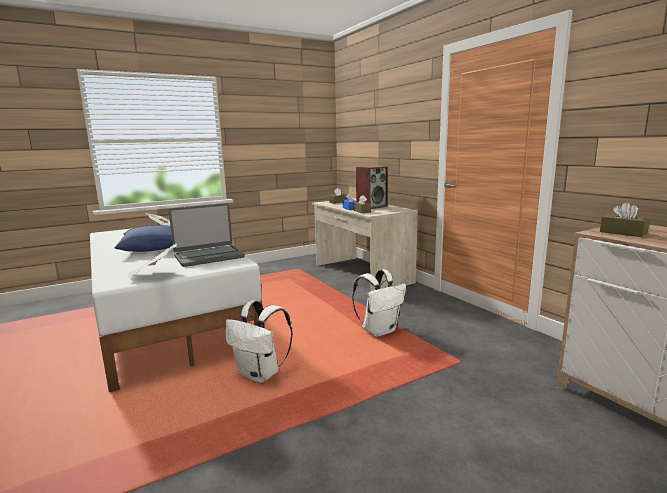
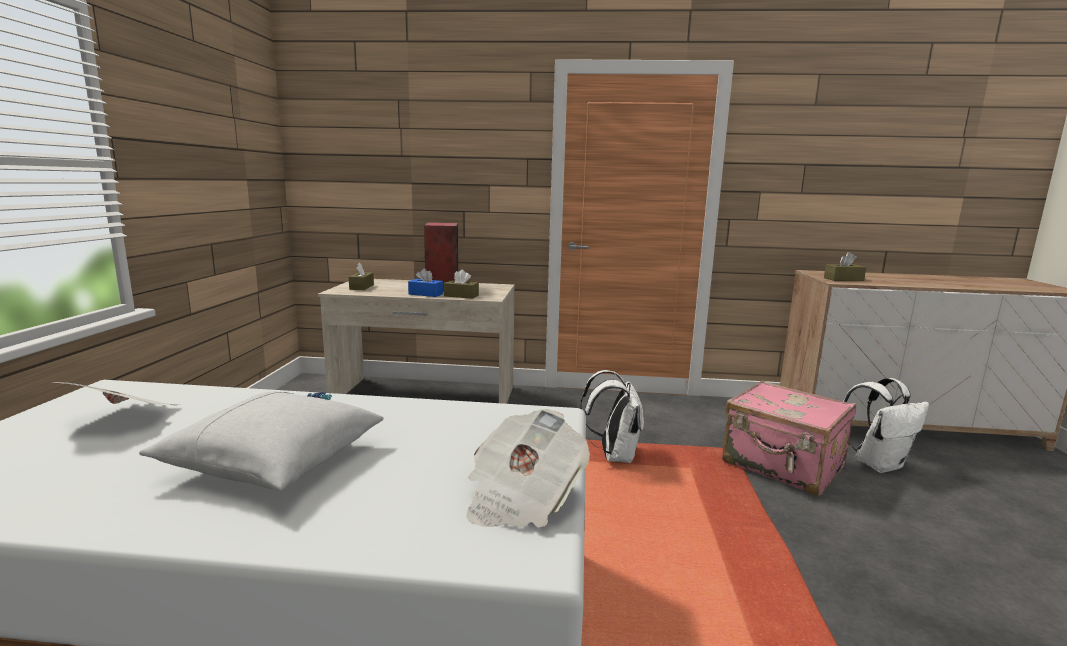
camera: 55 degrees left, 0 degrees up
(152, 248) = (275, 462): blue pillow -> grey pillow
(209, 256) = (468, 427): laptop -> none
(261, 374) = (652, 584): white backpack -> white backpack (877, 464)
(471, 386) = (782, 466): none -> pink suitcase

